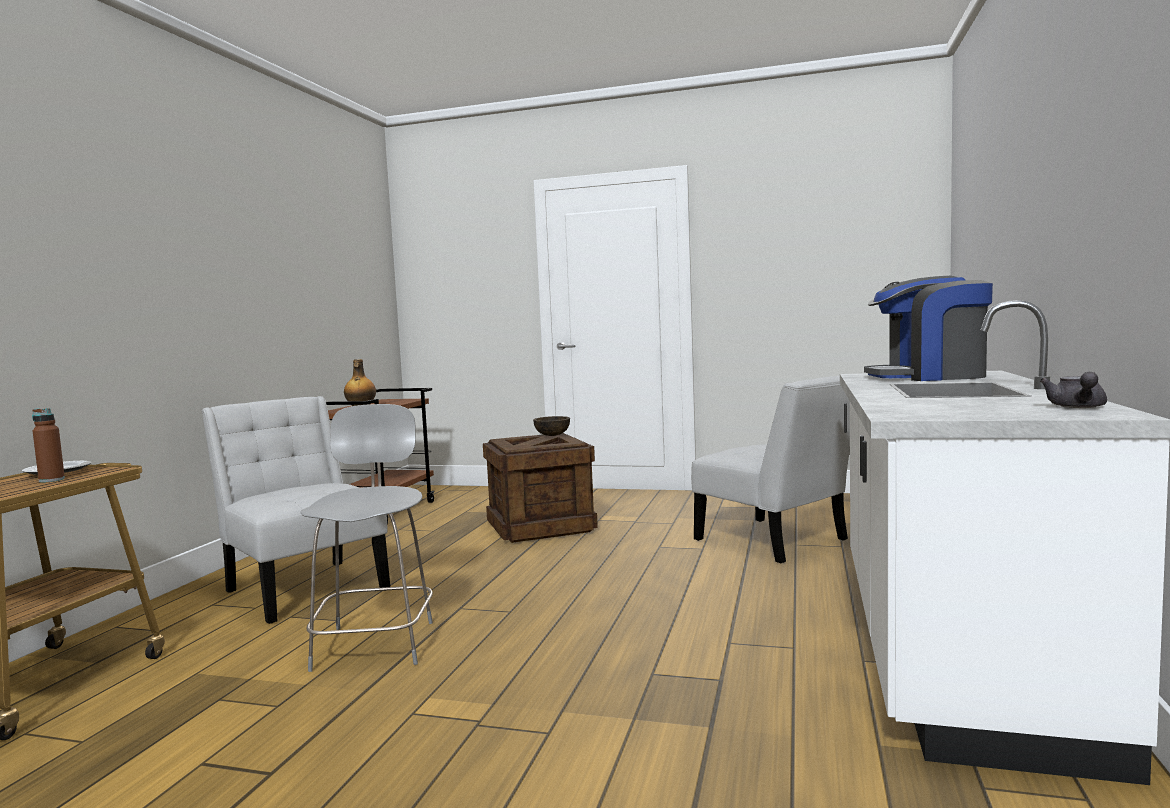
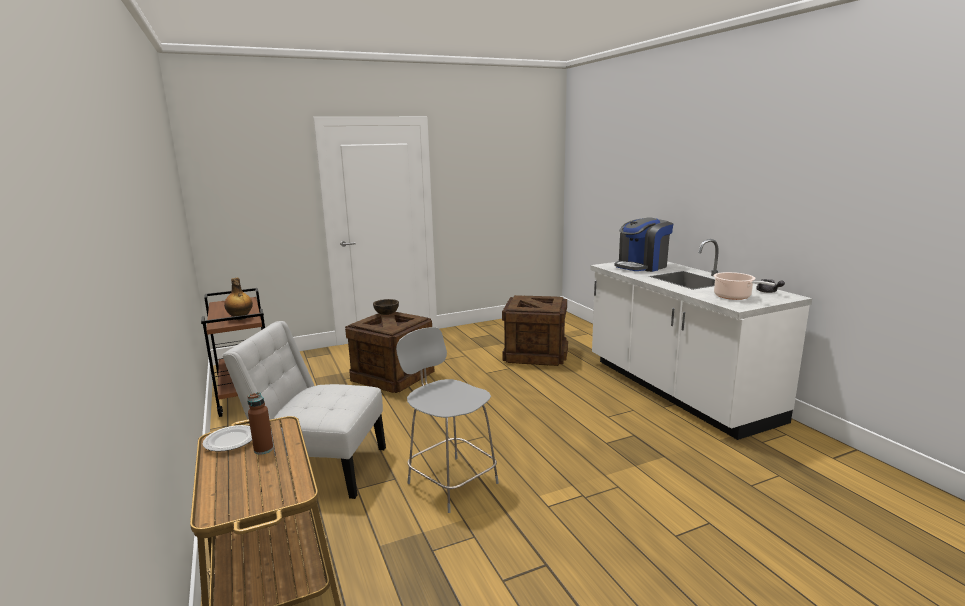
camera: 40 degrees left, 10 degrees up
(776, 542) = (536, 355): white chair -> crate
(954, 407) = (734, 297): none -> cooking pot

